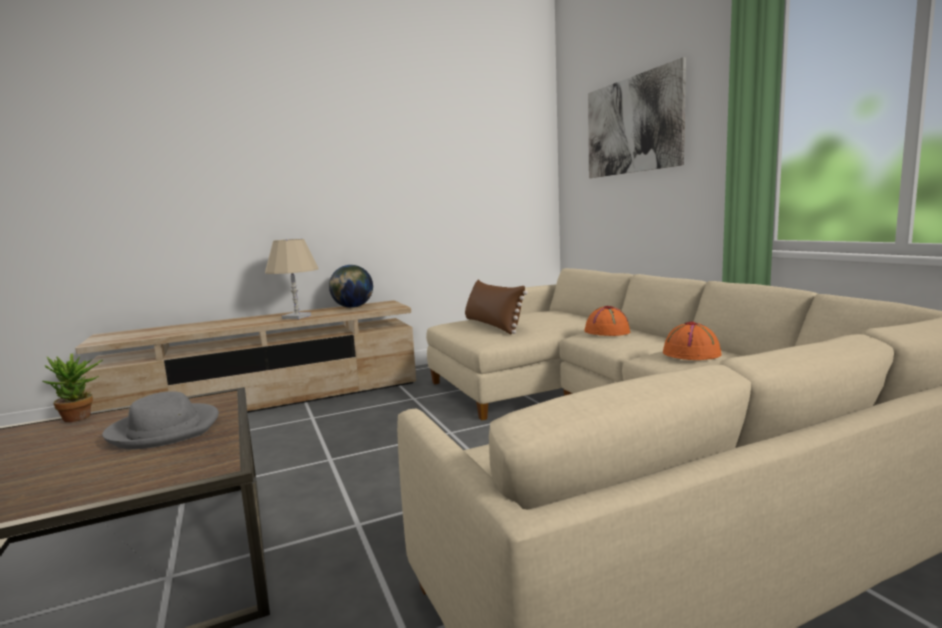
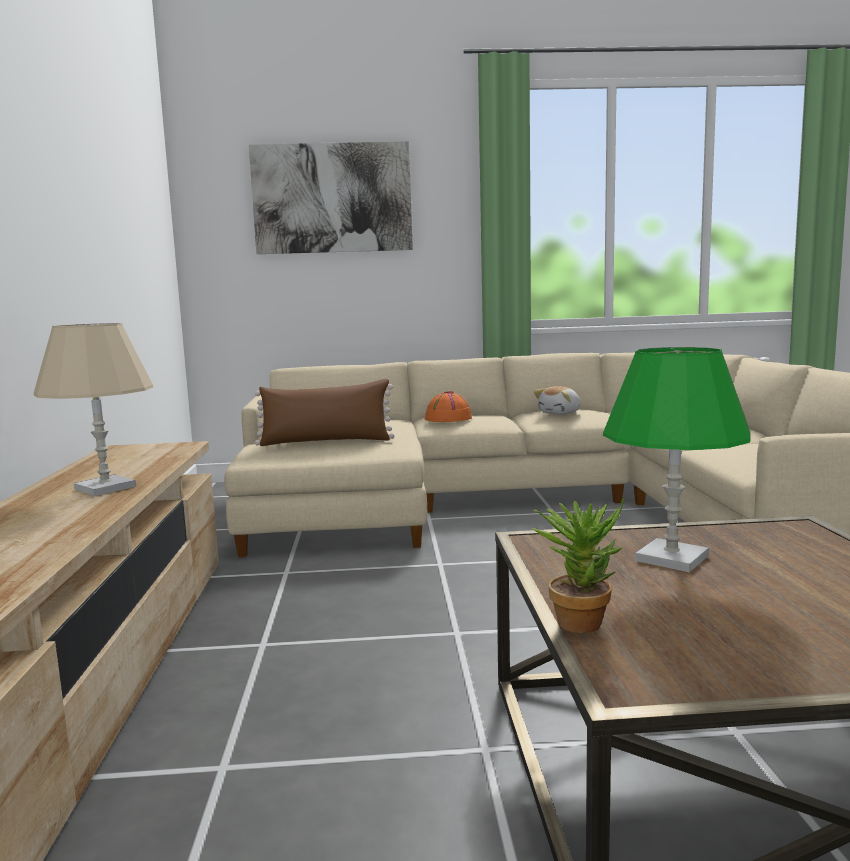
camera: 70 degrees left, 0 degrees up
(165, 430) = (671, 558): grey hat -> green table lamp
(353, 307) = (108, 461): globe -> none
(692, 354) = (560, 413): orange hat -> plush toy

